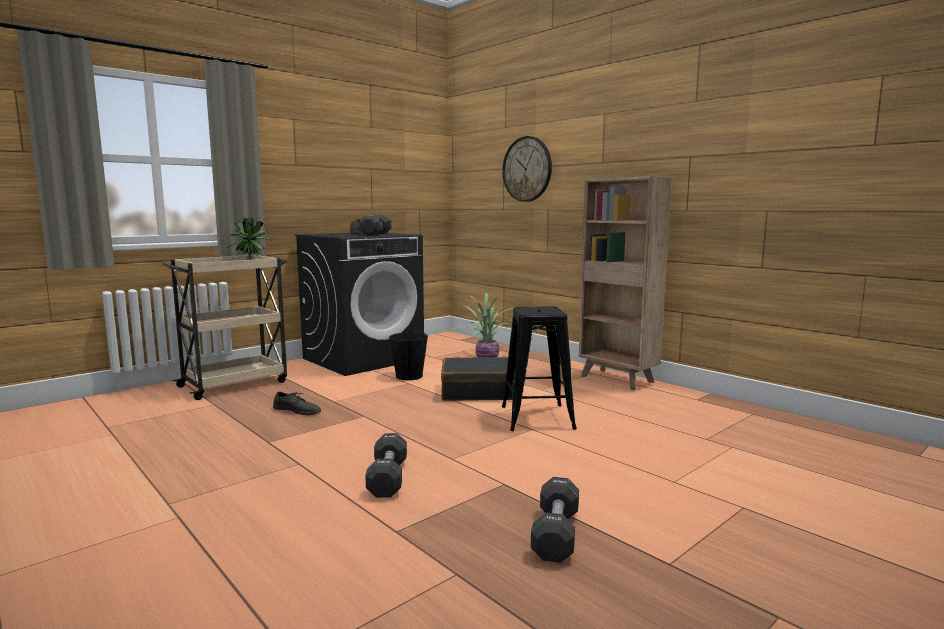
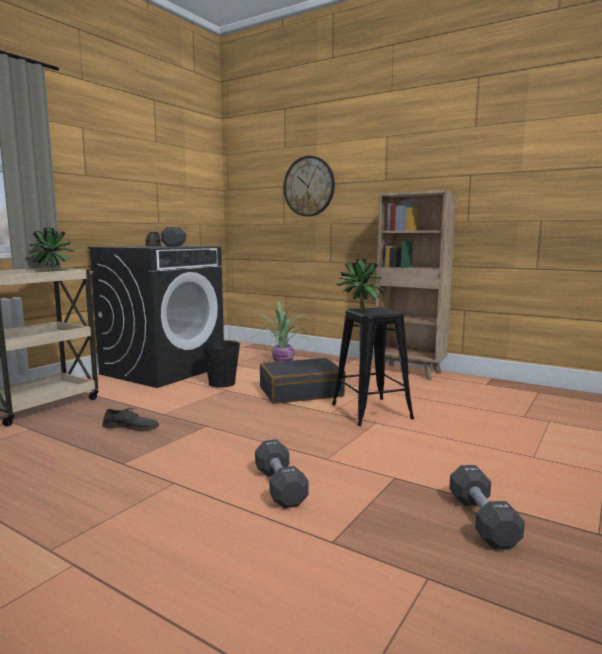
camera: 15 degrees left, 0 degrees up
(522, 310) = (358, 311): none -> potted plant

